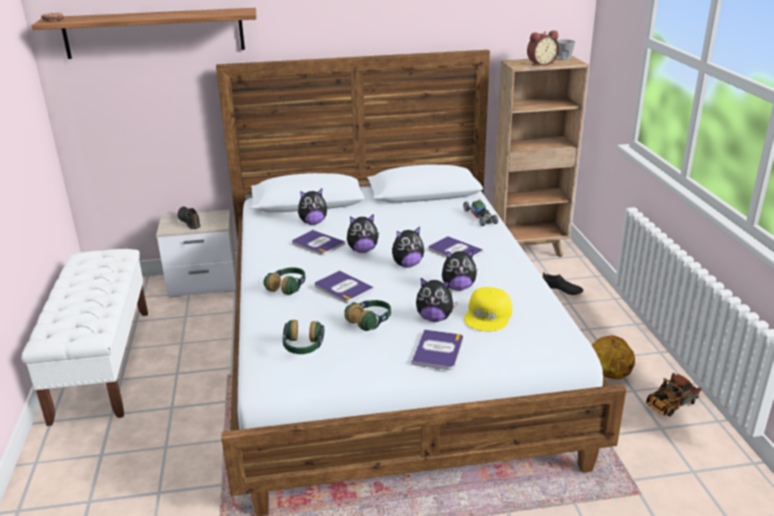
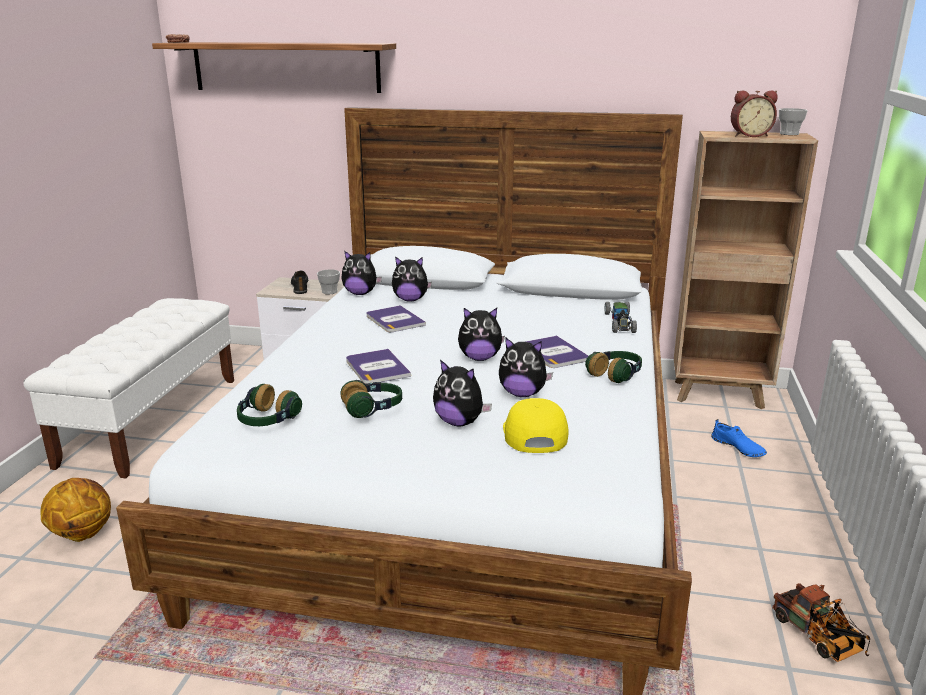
camera: 20 degrees right, 5 degrees down
(219, 222) = (329, 292): none -> cup
(287, 287) = (317, 357): headphones -> headphones (616, 375)
(362, 250) = (440, 334): plush toy -> plush toy (360, 293)
(438, 350) = (429, 460): book -> none
(488, 316) = (533, 433): yellow cap -> yellow cap turned 135 degrees clockwise
(561, 290) = (737, 448): black shoe -> blue shoe
(608, 375) = (744, 571): basketball -> basketball (82, 534)
(669, 405) = (819, 638): toy truck -> toy truck turned 105 degrees counterclockwise

